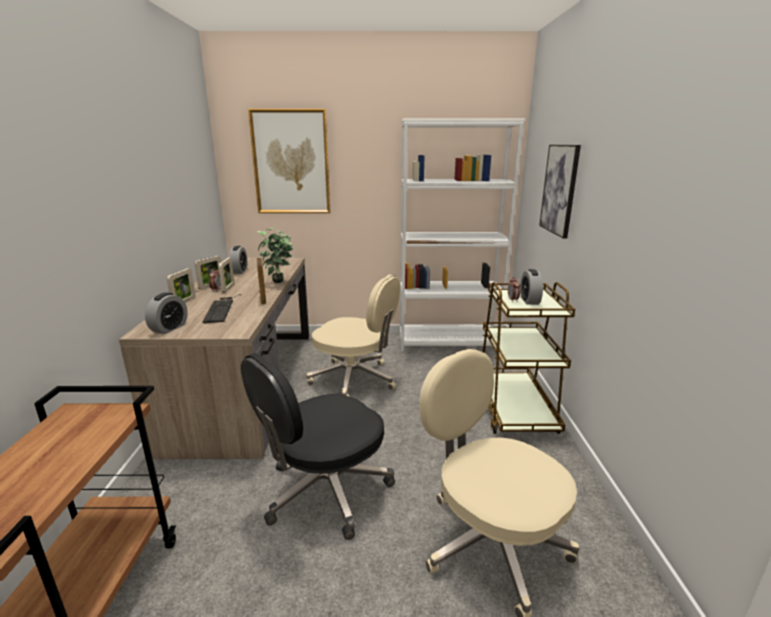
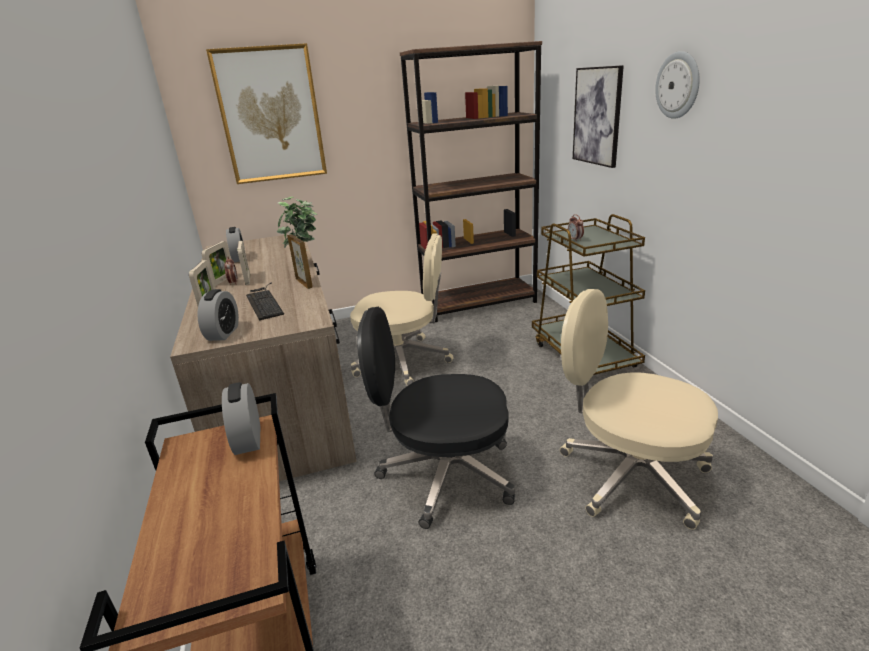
camera: 15 degrees left, 5 degrees up
(325, 491) = (445, 475): black office chair -> black office chair turned 60 degrees clockwise
(448, 342) = (479, 304): white bookcase -> brown bookcase
(529, 300) = (591, 237): alarm clock -> alarm clock (248, 439)
(616, 167) = (678, 85): none -> wall clock

